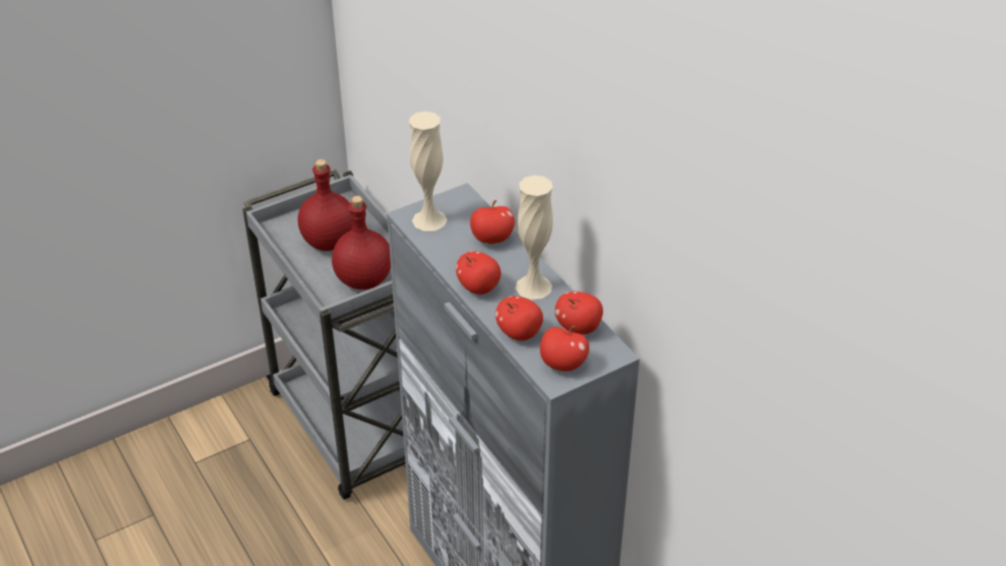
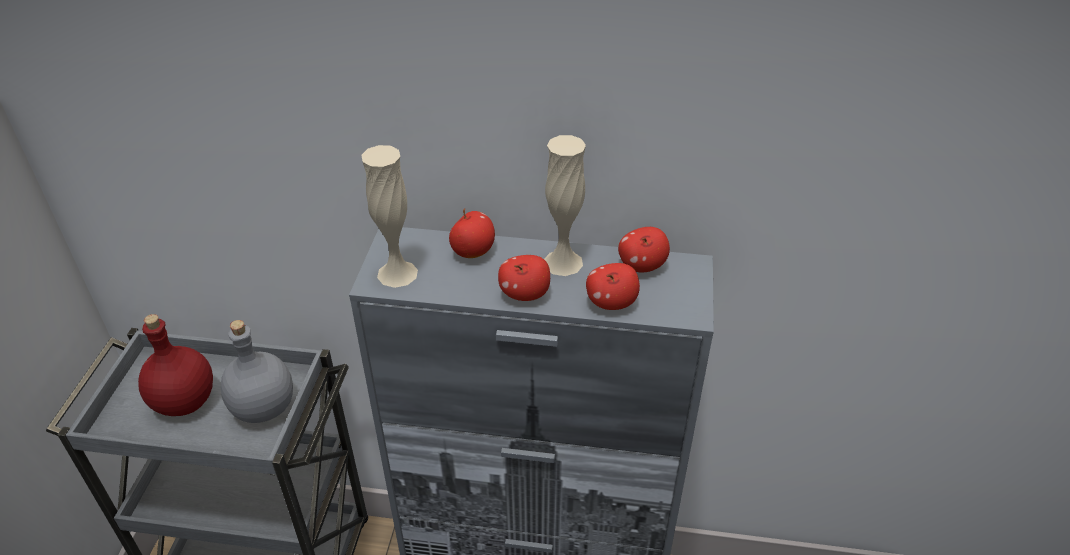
camera: 50 degrees left, 0 degrees up
(365, 279) = (264, 407): red bottle -> grey bottle
(563, 364) = (678, 300): apple -> none

